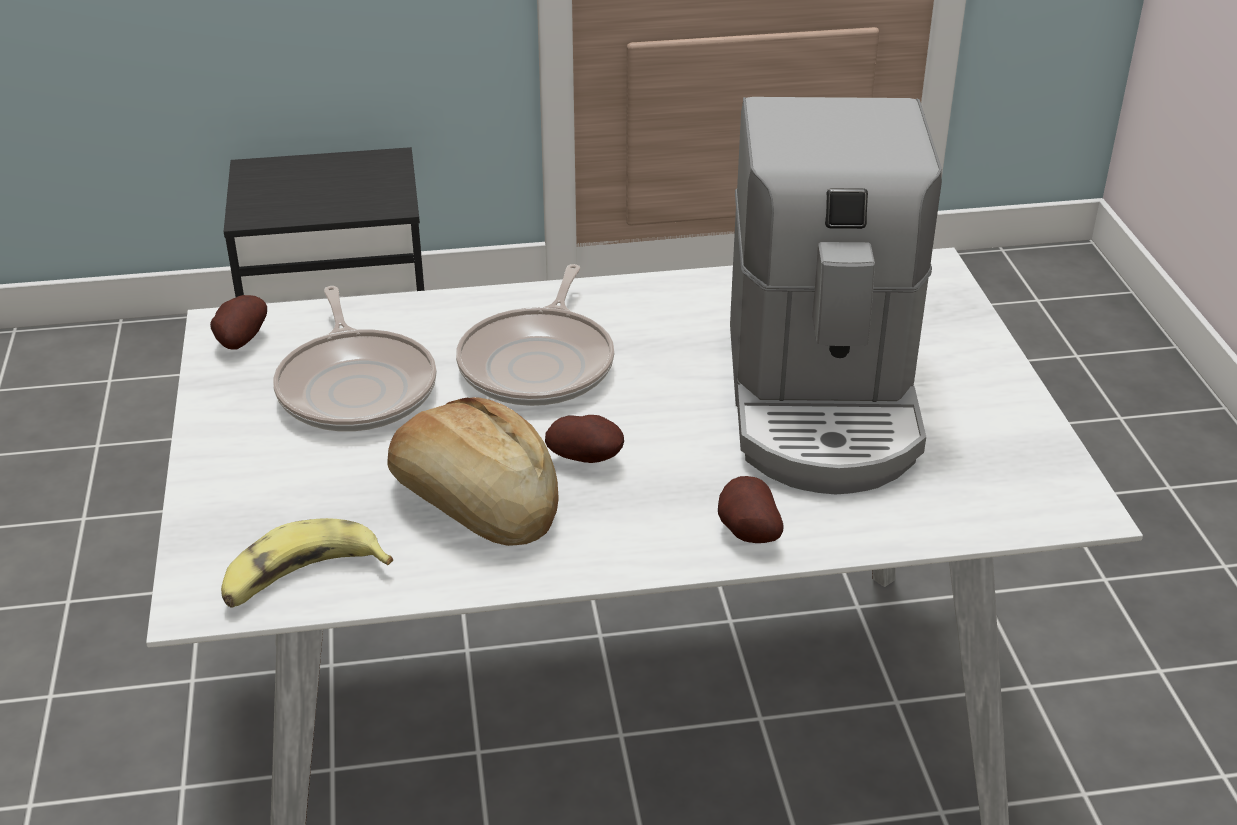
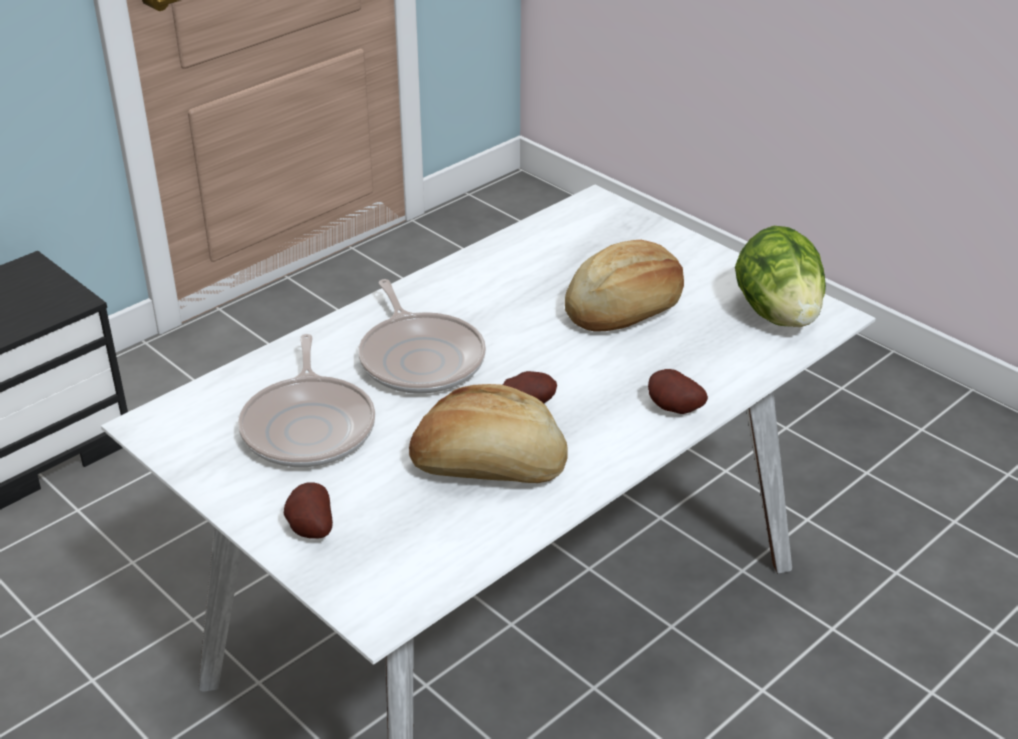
camera: 35 degrees left, 0 degrees up
(239, 342) = (176, 431): potato -> potato (309, 529)
(301, 579) = (431, 567): banana -> none
(356, 387) = (309, 426): frying pan -> frying pan turned 45 degrees clockwise
(822, 400) = (625, 310): coffee machine -> bread
(1010, 478) = (778, 314): none -> lettuce

